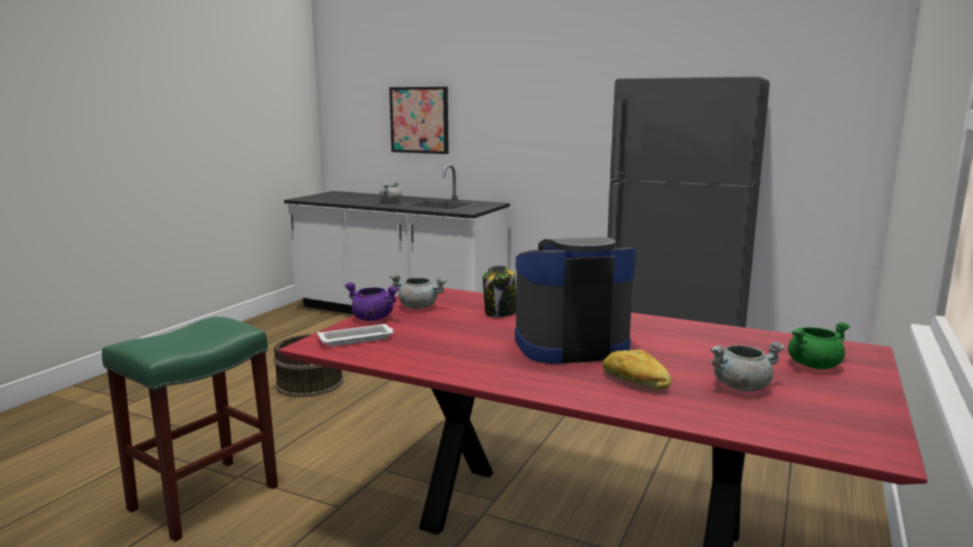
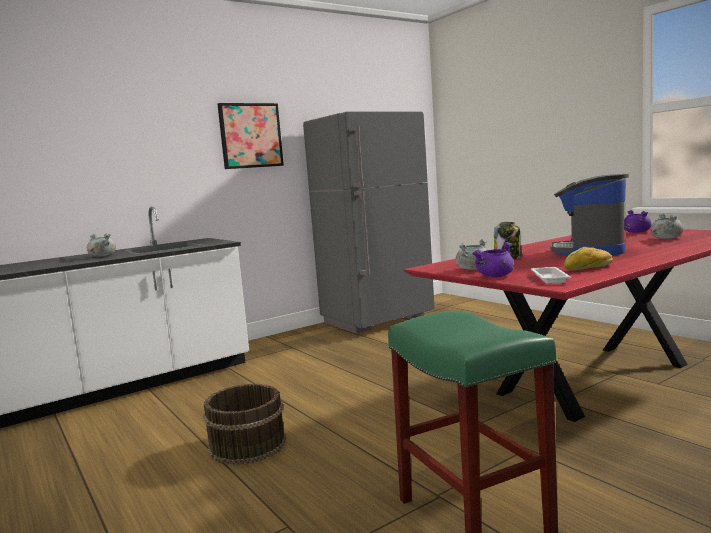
camera: 60 degrees left, 5 degrees down
(419, 120) = (85, 165): picture -> picture (250, 135)
(635, 382) = (657, 246): bread -> bread (588, 268)
(814, 365) = (636, 232): green cooking pot -> purple cooking pot

